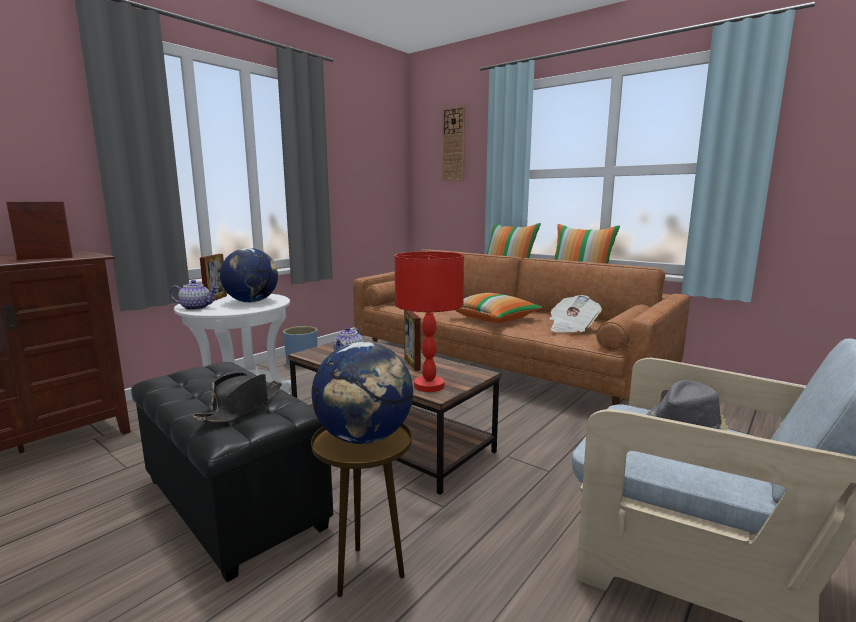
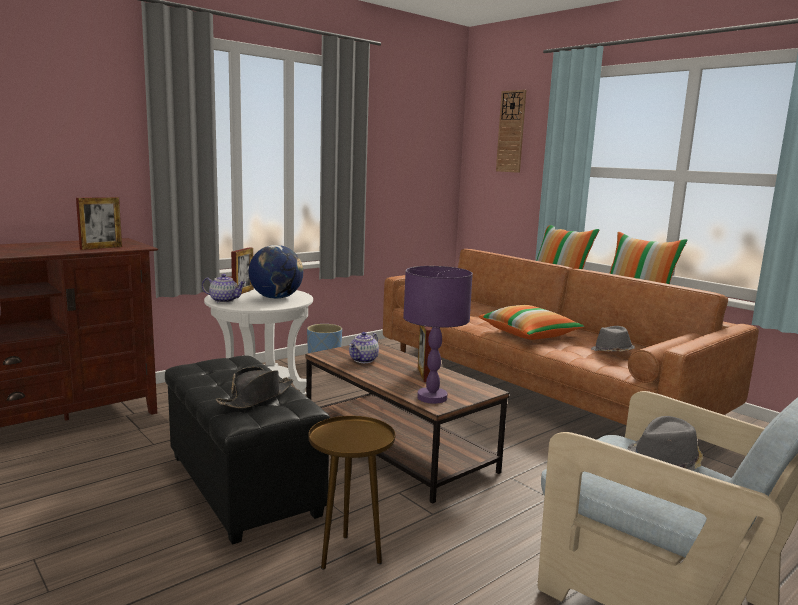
camera: 10 degrees right, 0 degrees up
(45, 258) = (101, 248): picture frame -> picture frame turned 150 degrees clockwise
(365, 438) = (355, 434): globe -> none
(429, 386) = (432, 398): red table lamp -> purple table lamp
(571, 328) = (611, 352): newspaper -> grey hat

